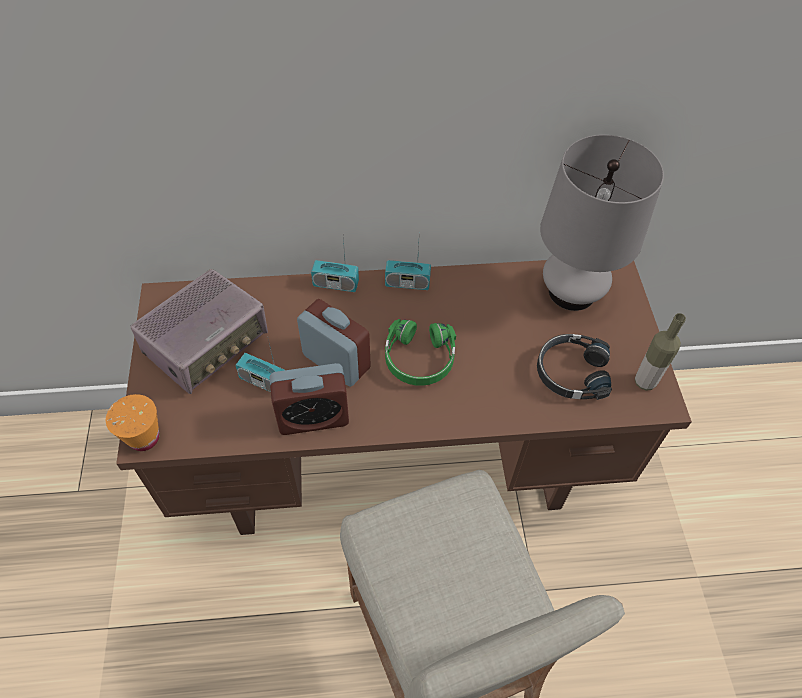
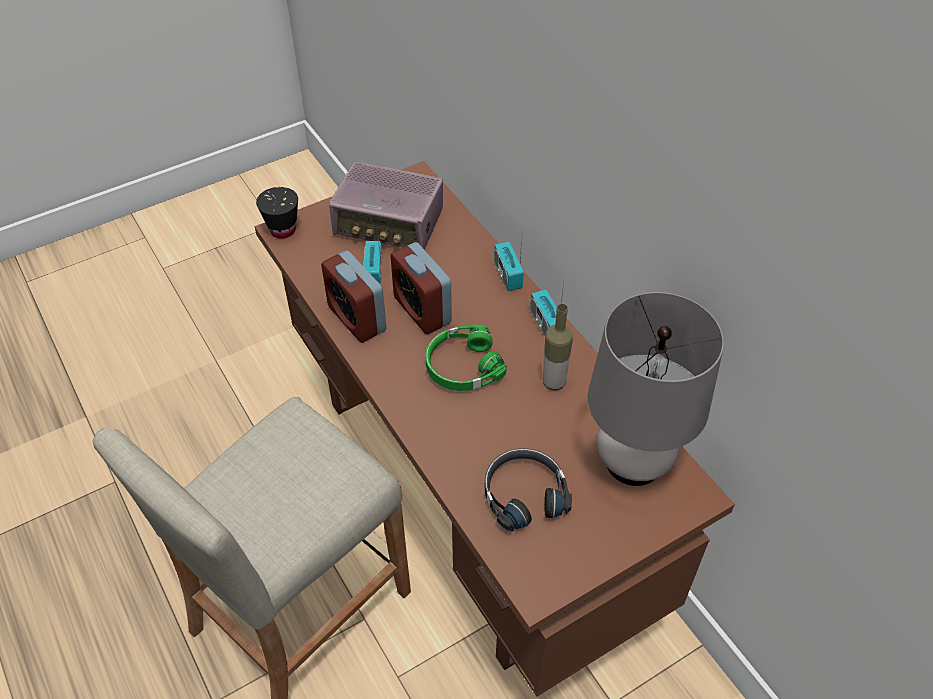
camera: 65 degrees right, 5 degrees down
(144, 438) = (283, 230): orange cup -> black cup
(336, 362) = (422, 310): alarm clock -> alarm clock turned 135 degrees clockwise
(645, 382) = (554, 566): bottle -> bottle (553, 382)

